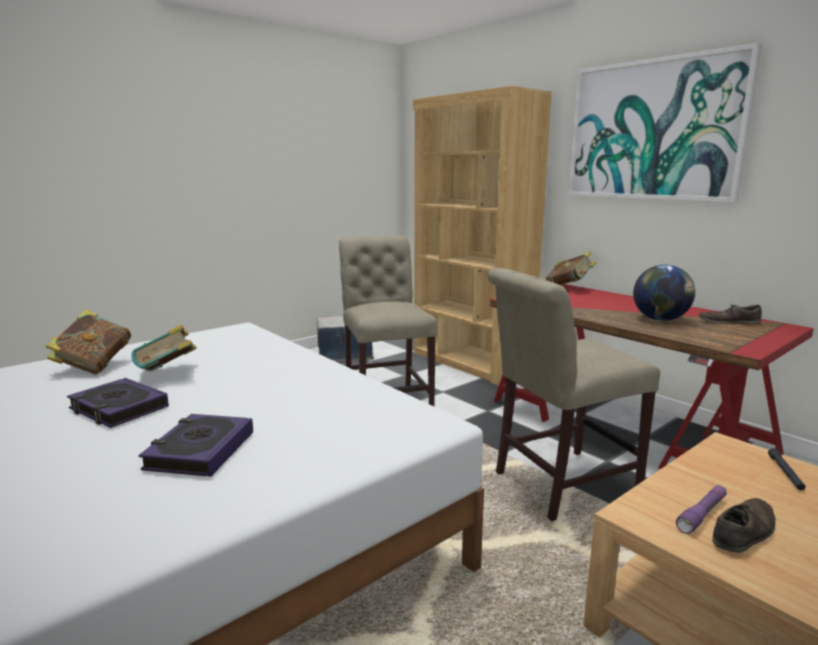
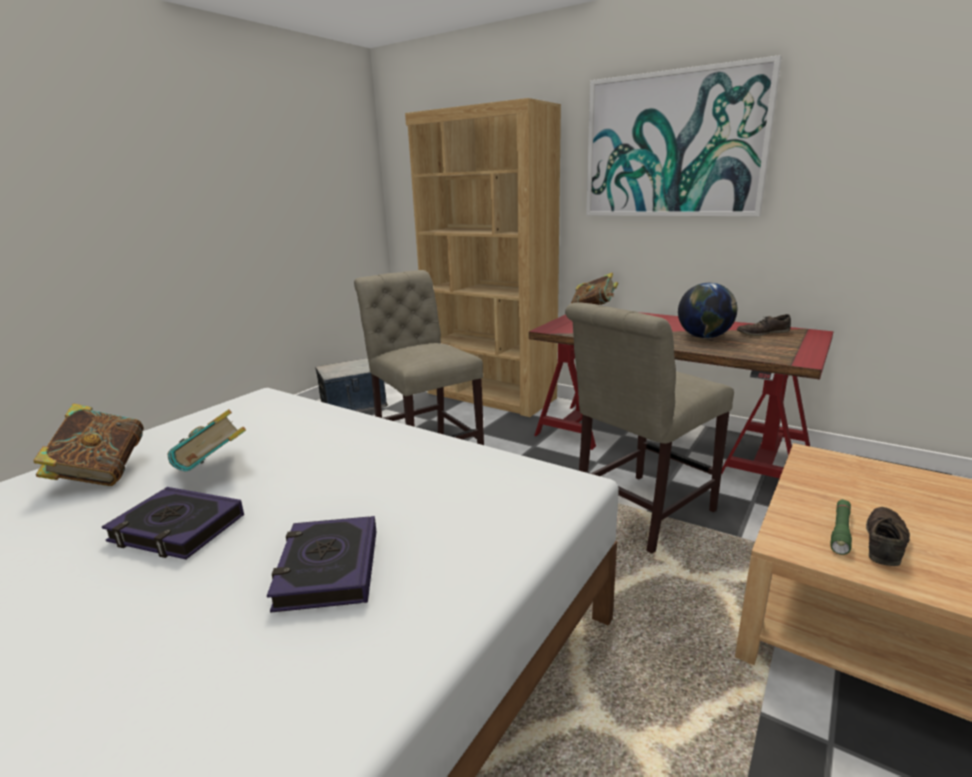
camera: 15 degrees left, 5 degrees up
(702, 514) = (840, 531): purple flashlight -> green flashlight
(785, 473) = (875, 475): black flashlight -> none

